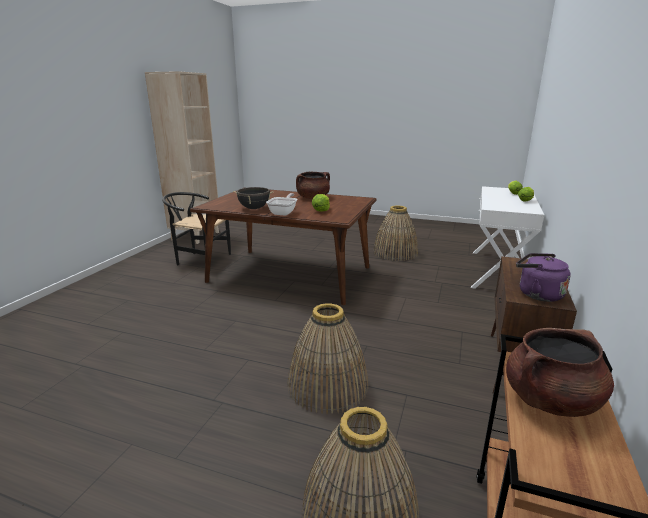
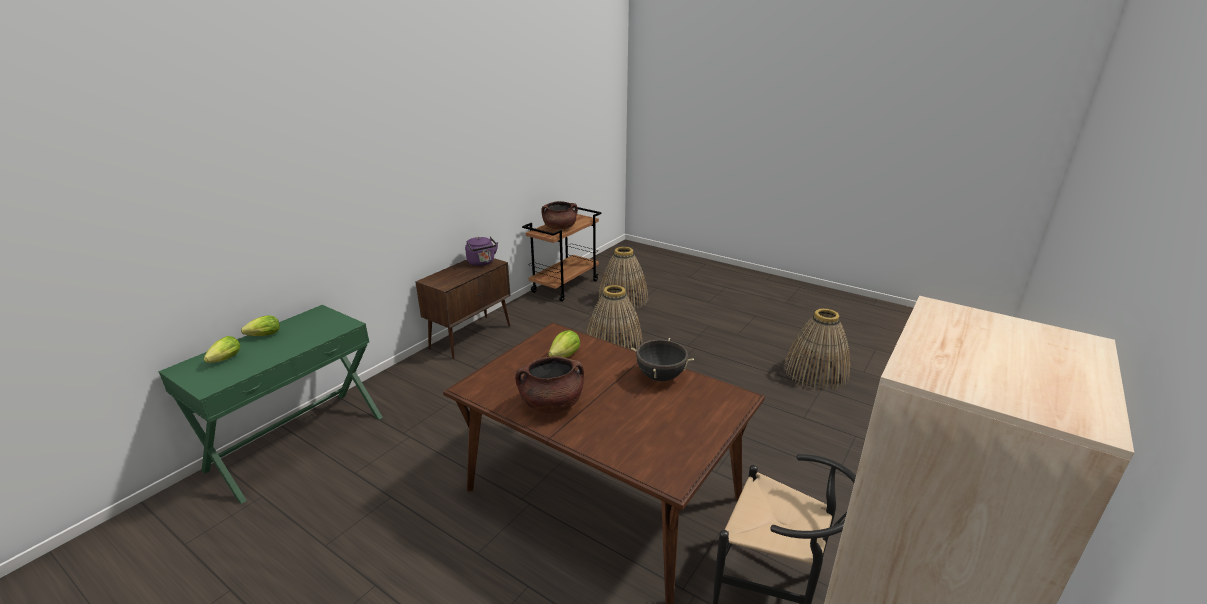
camera: 165 degrees left, 5 degrees up
(284, 212) = (619, 358): frying pan -> none
(395, 252) = (374, 533): basket -> basket (816, 372)
(497, 271) = (297, 442): white console table -> green console table

